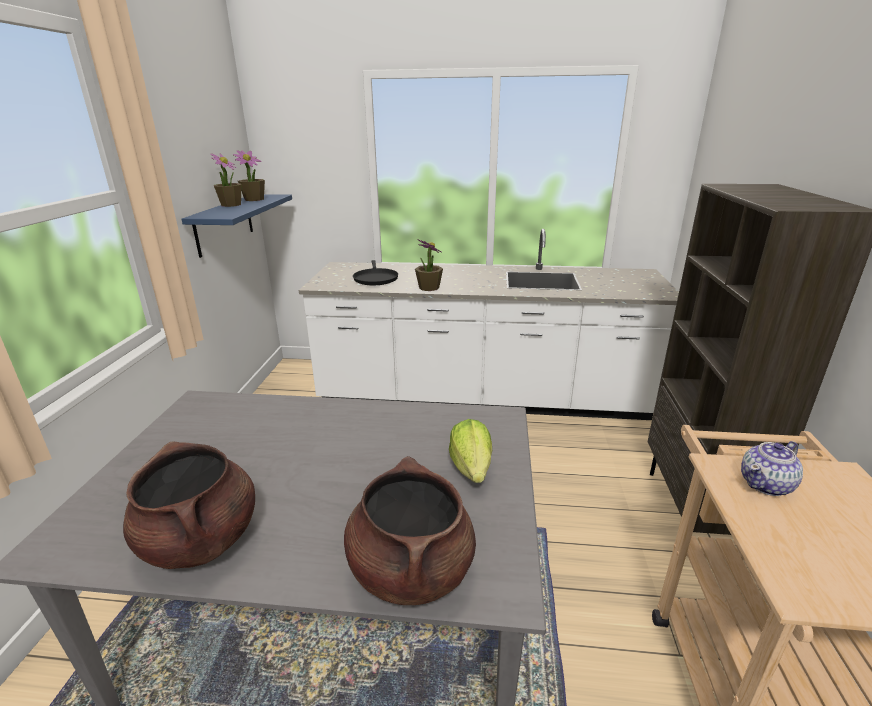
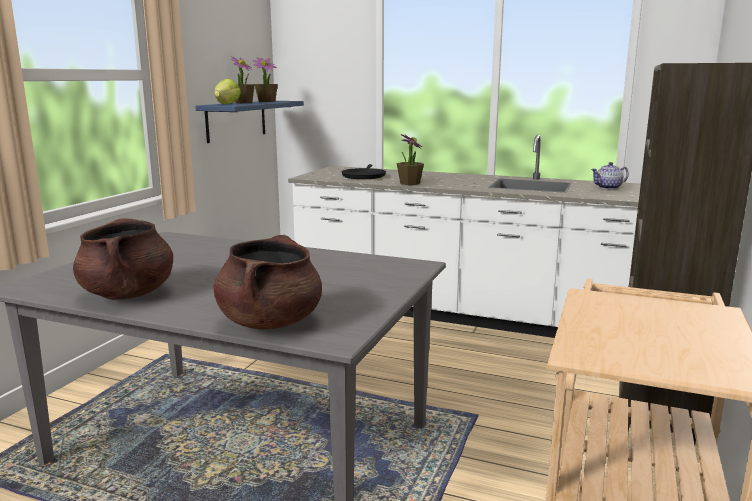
camera: 15 degrees right, 10 degrees down
(471, 468) = (364, 286): lettuce -> lettuce (226, 104)
(766, 484) = (623, 308): teapot -> teapot (608, 187)

